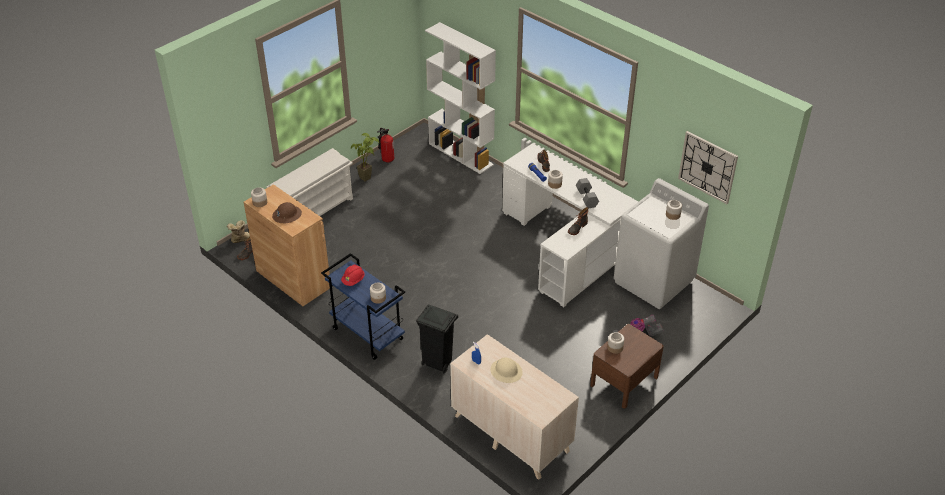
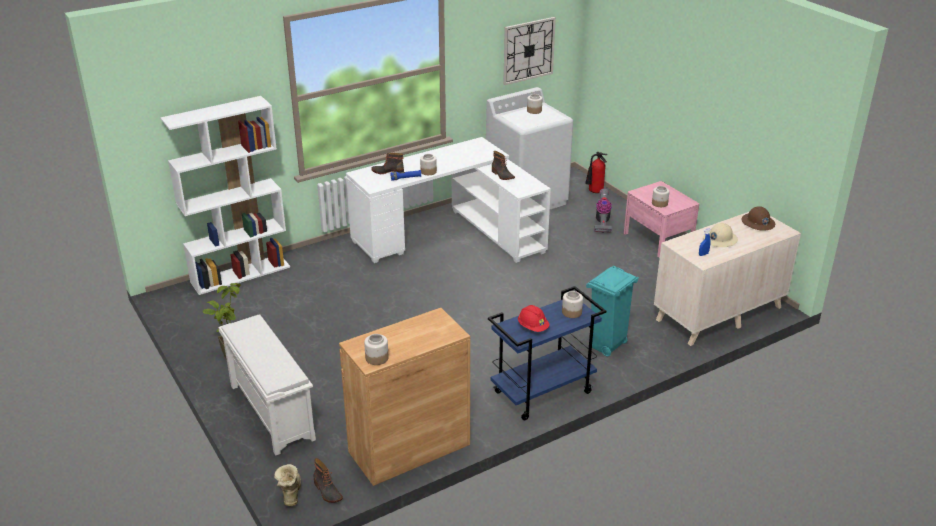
camera: 75 degrees left, 10 degrees down
(287, 215) = (419, 336): brown hard hat -> brown hard hat (757, 223)
(386, 159) = (203, 333): fire extinguisher -> fire extinguisher (594, 192)
(437, 363) = (606, 346): black trash can -> turquoise trash can
(586, 198) = (462, 160): grey dumbbell -> none
(624, 381) = (658, 239): brown nightstand -> pink nightstand

